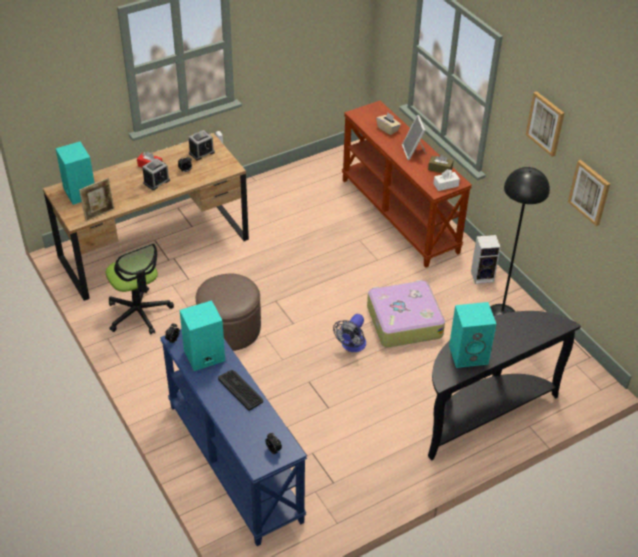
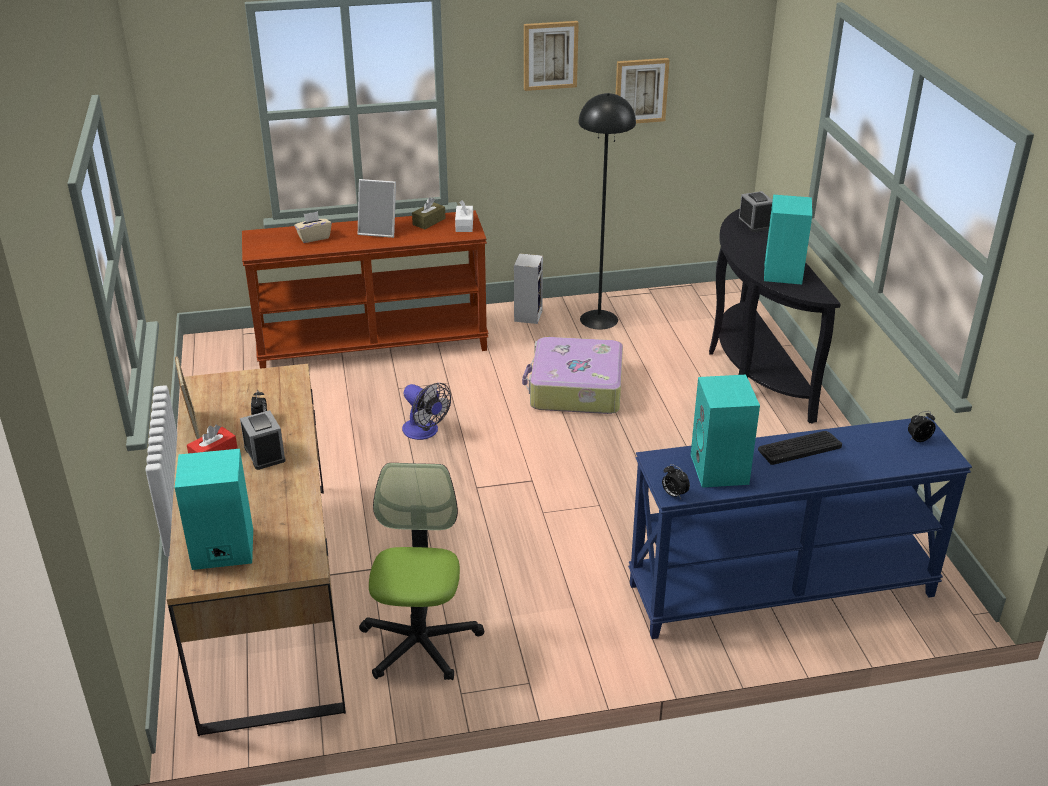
camera: 70 degrees left, 10 degrees down
(99, 214) = (306, 532): picture frame -> picture frame (193, 426)
(139, 313) = (420, 642): office chair -> office chair turned 75 degrees counterclockwise
(201, 152) = (225, 396): alarm clock -> alarm clock (754, 224)
(230, 328) = (510, 544): brown ottoman -> none
(352, 346) = (601, 439): fan -> fan (424, 432)

